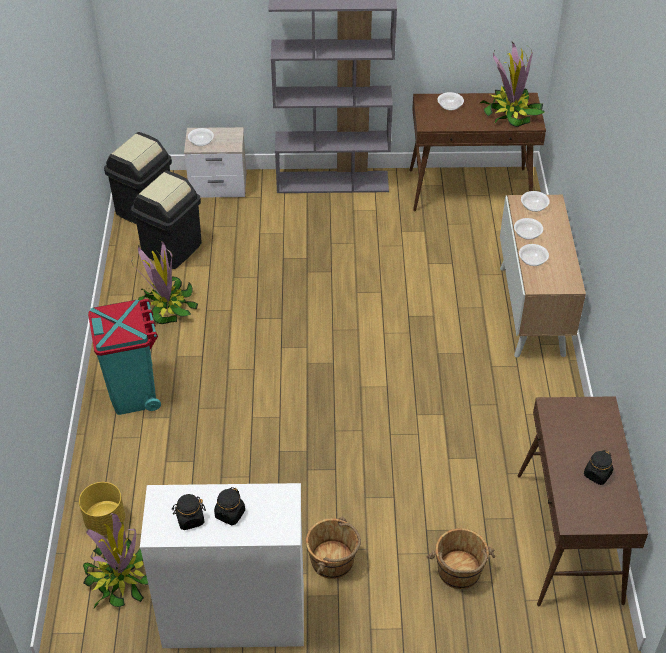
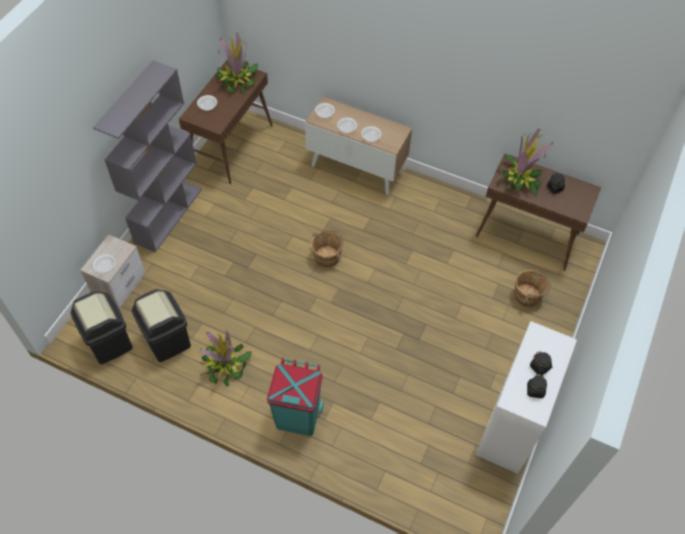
camera: 65 degrees left, 10 degrees up
(105, 521) = (403, 475): yellow planter -> none
(120, 579) = (454, 481): potted plant -> potted plant (519, 179)
(333, 561) = (493, 354): brown bucket -> brown bucket (327, 256)

